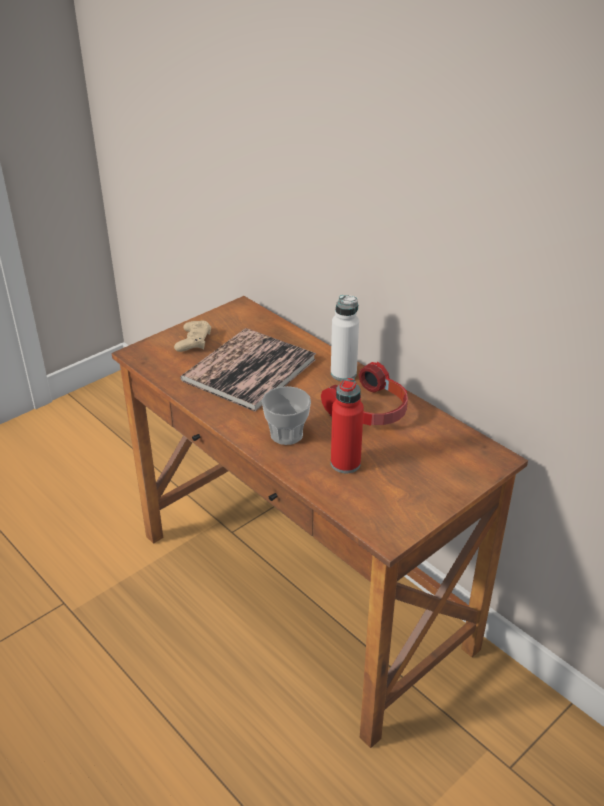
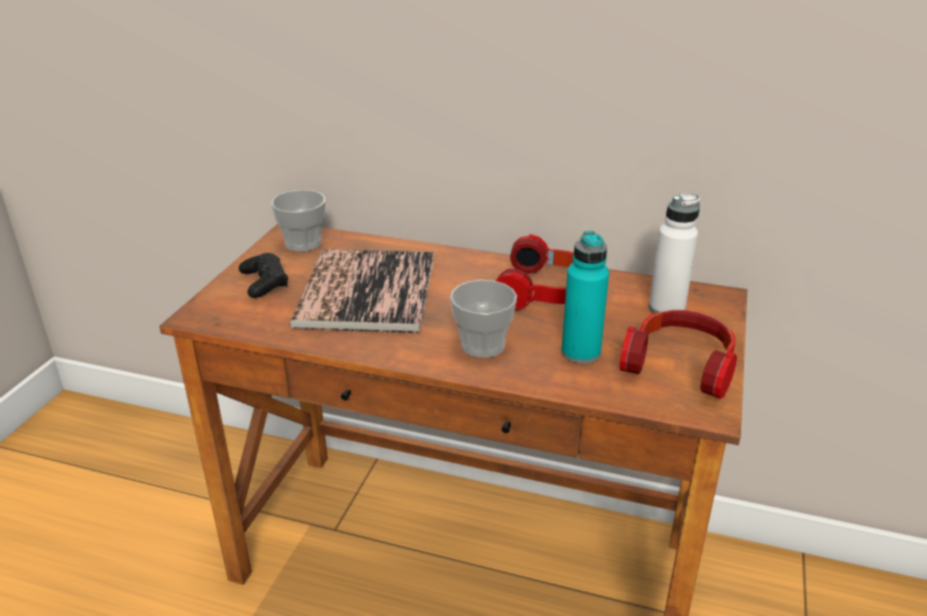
camera: 30 degrees left, 5 degrees down
(193, 341) = (264, 282): beige game controller -> black game controller
(242, 318) = (303, 243): none -> cup
(343, 374) = (479, 265): white bottle -> white bottle (666, 308)
(345, 463) = (580, 353): red bottle -> turquoise bottle
(405, 498) = (680, 365): none -> headphones

